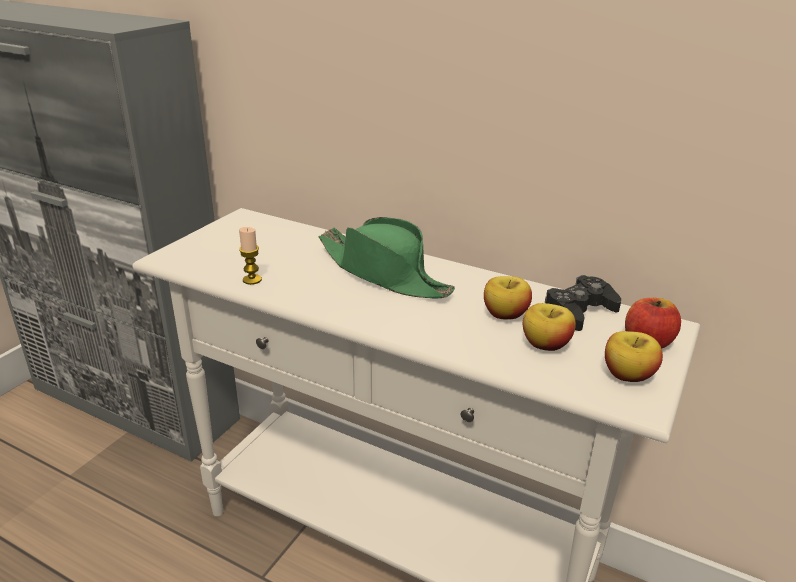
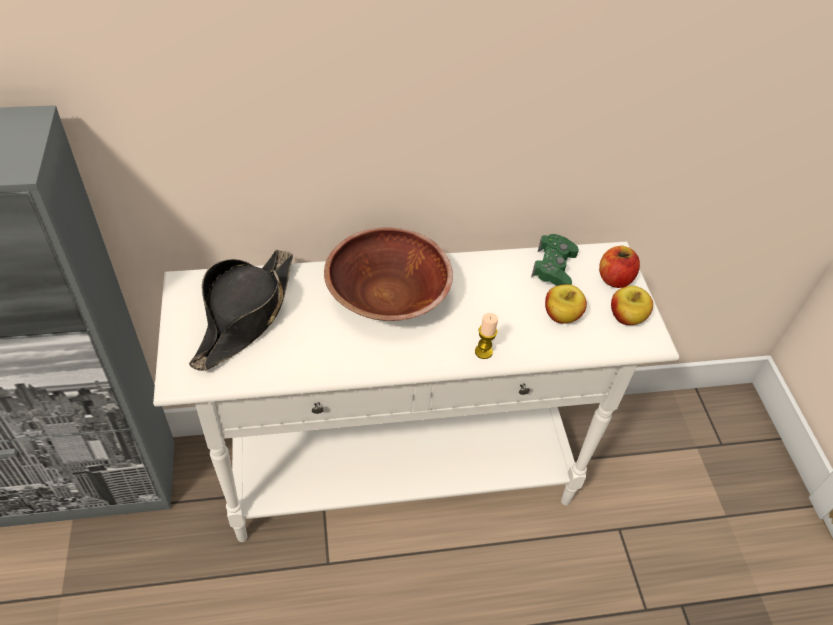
camera: 40 degrees left, 20 degrees up
(252, 280) = (292, 363): candle -> candle (483, 351)
(258, 244) = (245, 316): none -> black hat
(383, 273) = (387, 297): green hat -> brown bowl
(505, 314) = (512, 298): apple -> none
(580, 310) = (554, 267): black game controller -> green game controller

